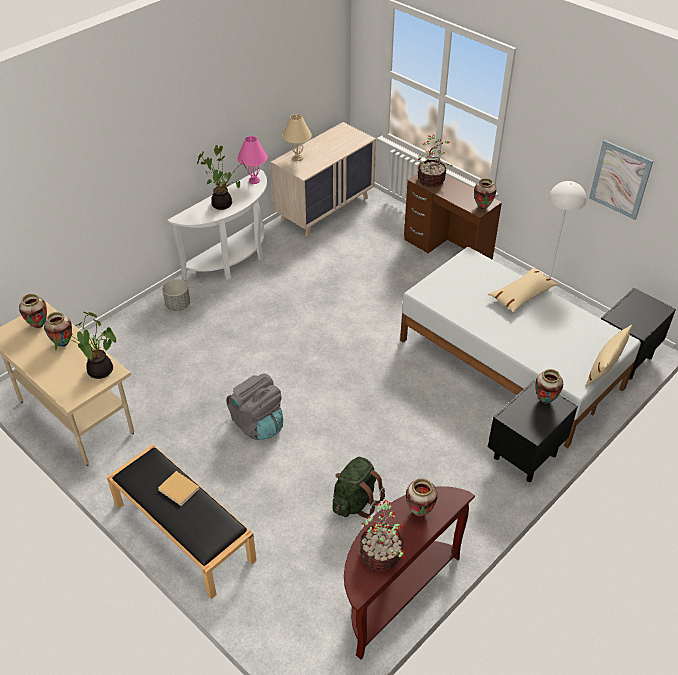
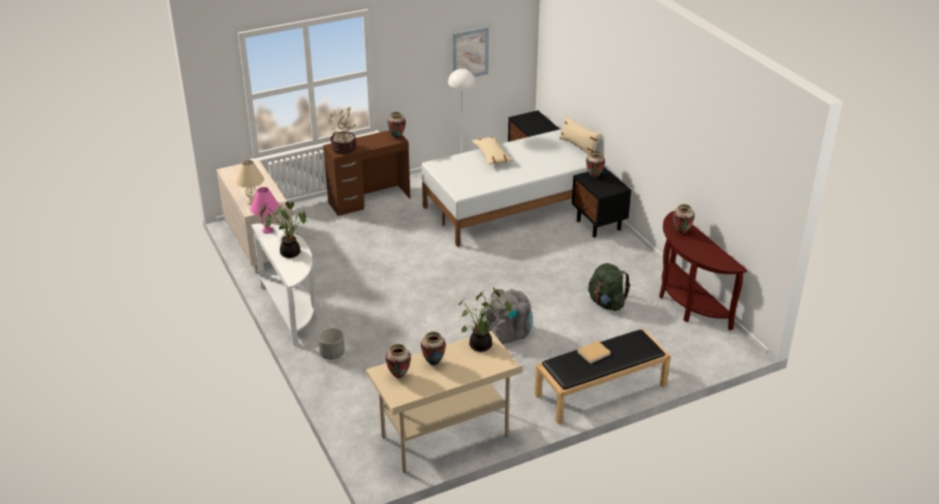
camera: 70 degrees left, 10 degrees down
(381, 555) = (710, 253): potted plant -> none

